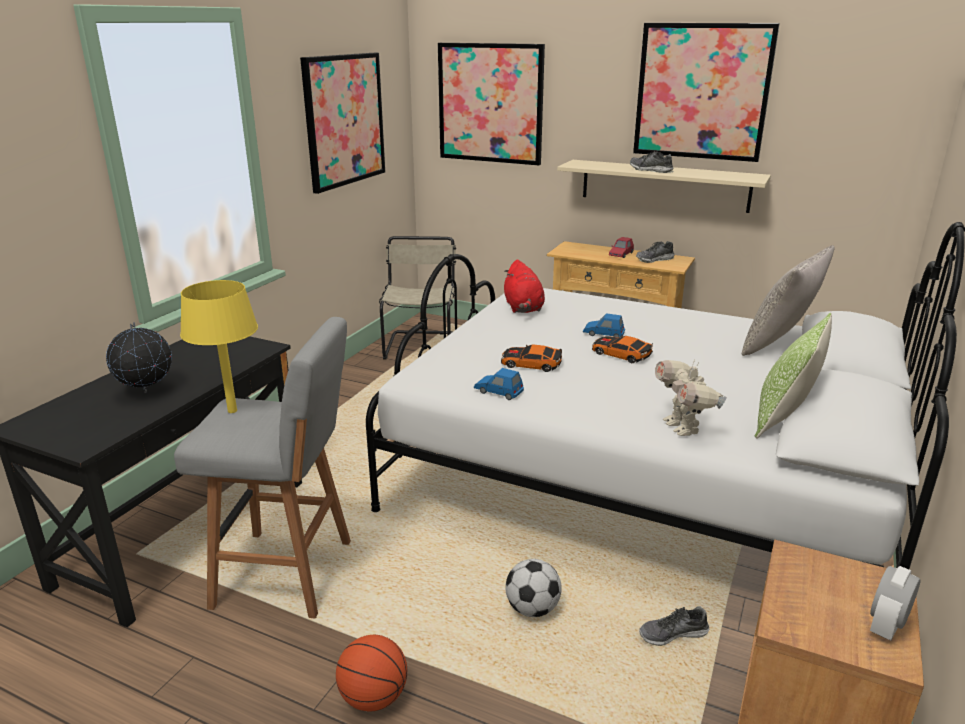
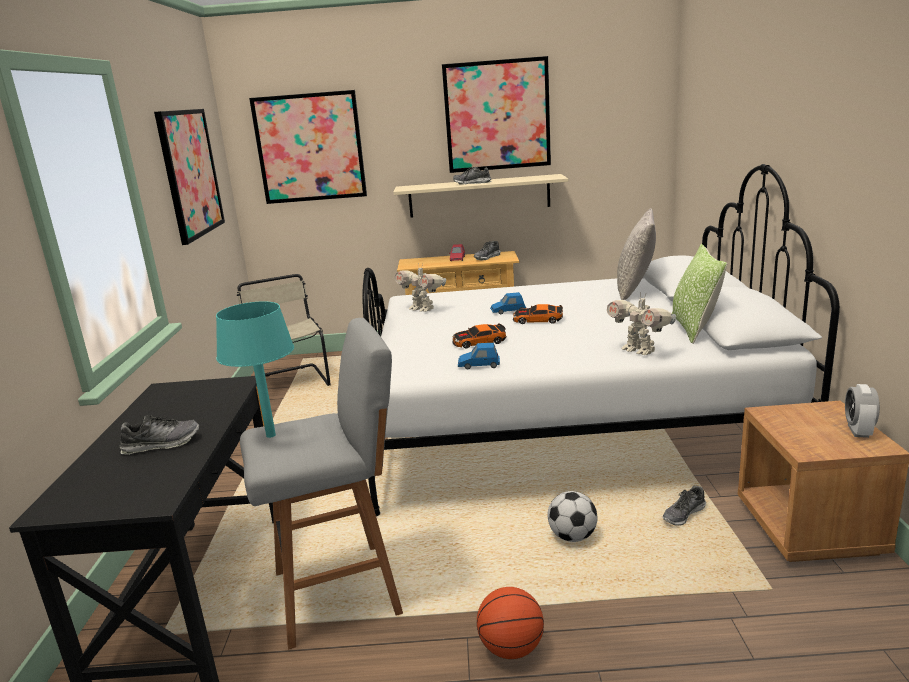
camera: 25 degrees left, 5 degrees down
(147, 391) = (161, 444): globe -> shoe
(232, 411) = (270, 435): yellow table lamp -> turquoise table lamp
(523, 308) = (422, 309): red plush toy -> toy robot

